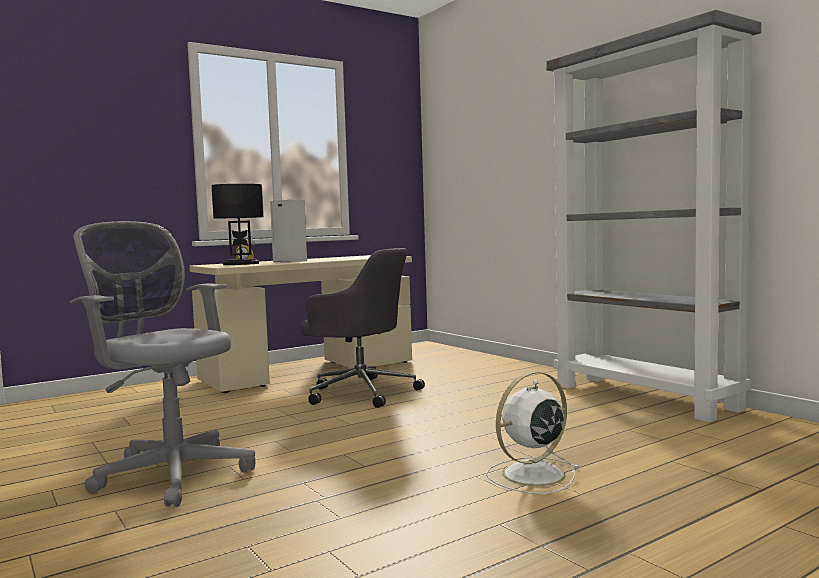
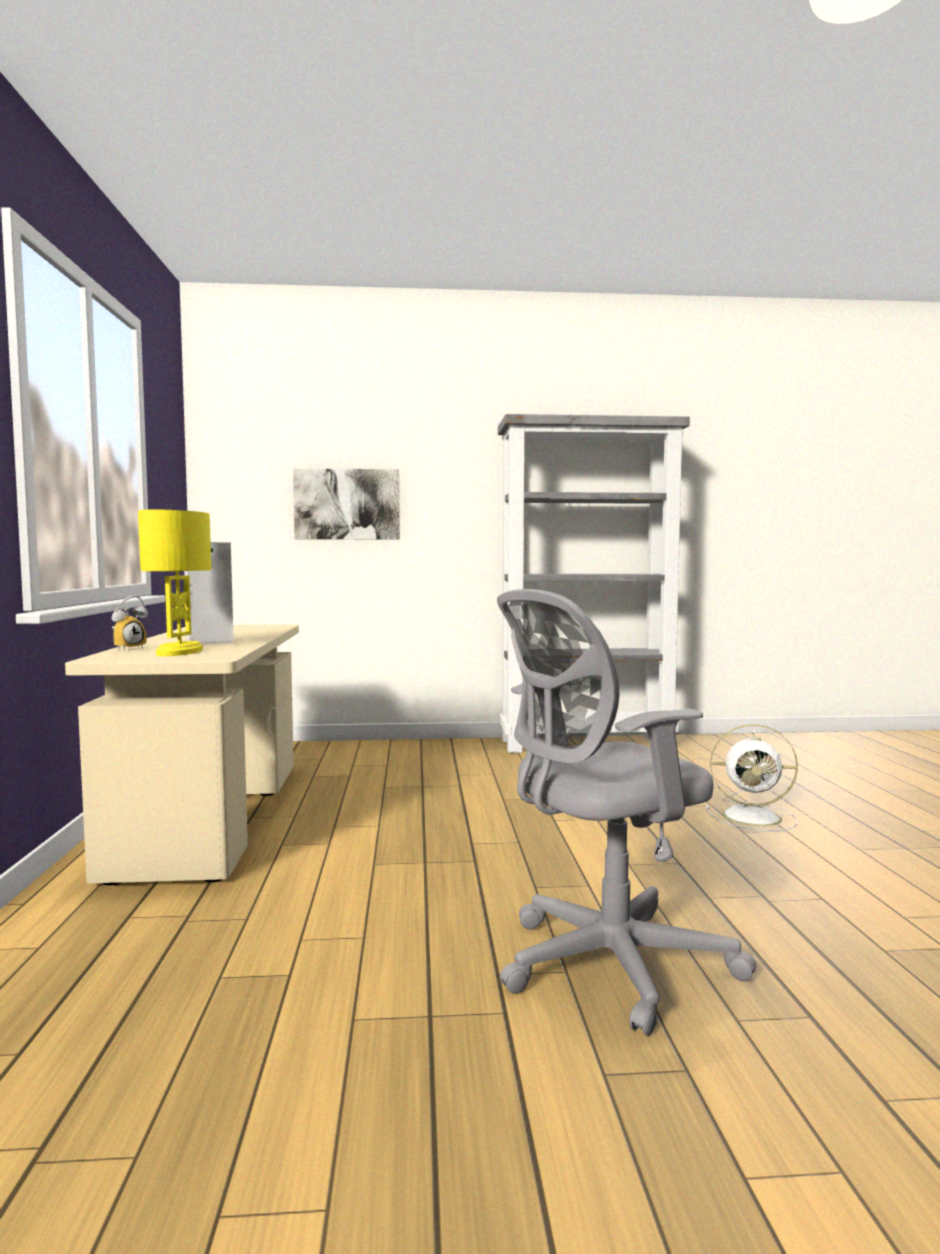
camera: 60 degrees left, 0 degrees up
(241, 264) = (180, 652): black table lamp -> yellow table lamp
(360, 392) = (386, 813): grey office chair -> none
(495, 161) = (347, 504): none -> picture
(531, 475) = (754, 817): white fan -> white fan turned 75 degrees counterclockwise

